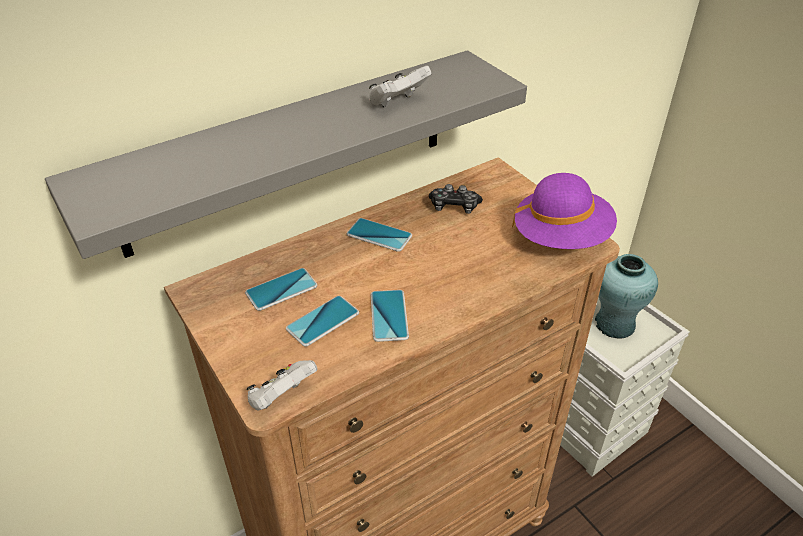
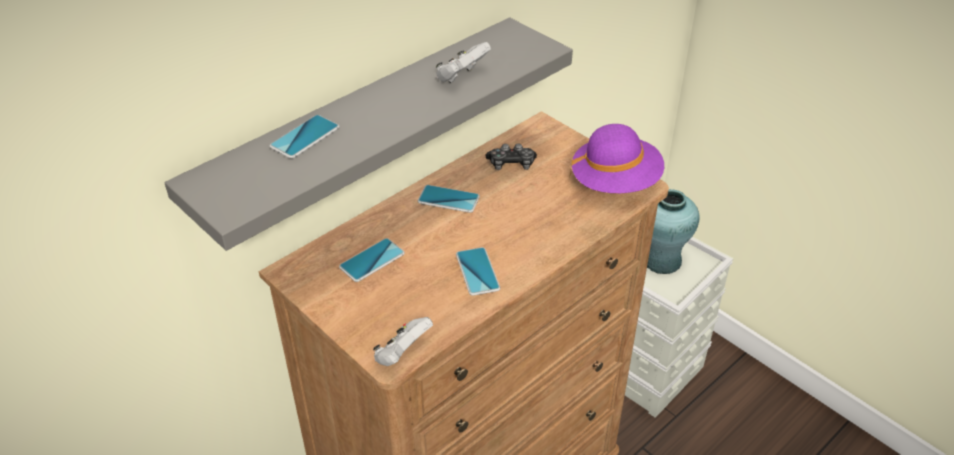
camera: 10 degrees left, 0 degrees up
(322, 321) = (419, 284): phone -> phone (305, 137)

